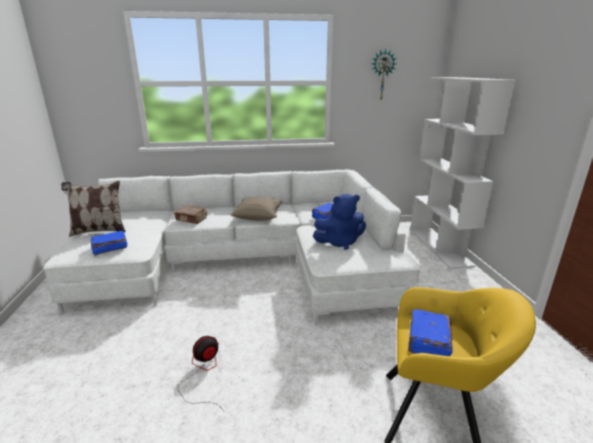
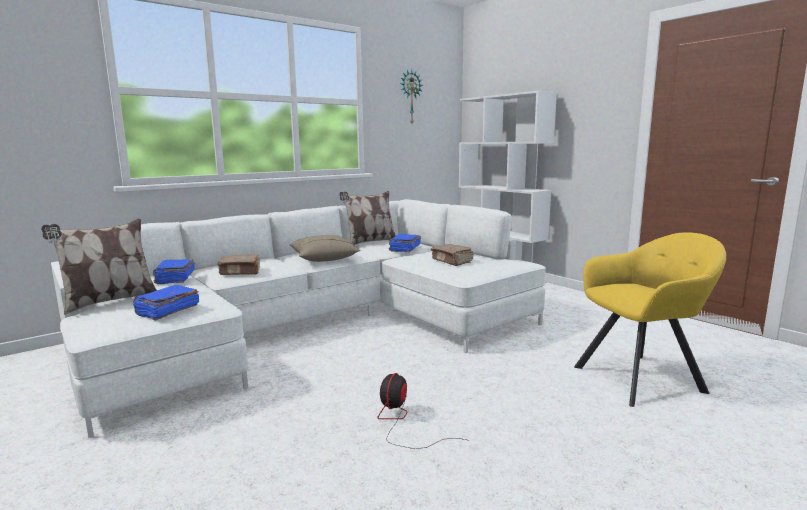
camera: 30 degrees left, 10 degrees down
(313, 203) = (370, 242): none -> pillow
(340, 242) = (452, 261): blue plush toy -> brown book
(427, 342) = (637, 292): blue book -> blue book (175, 279)

